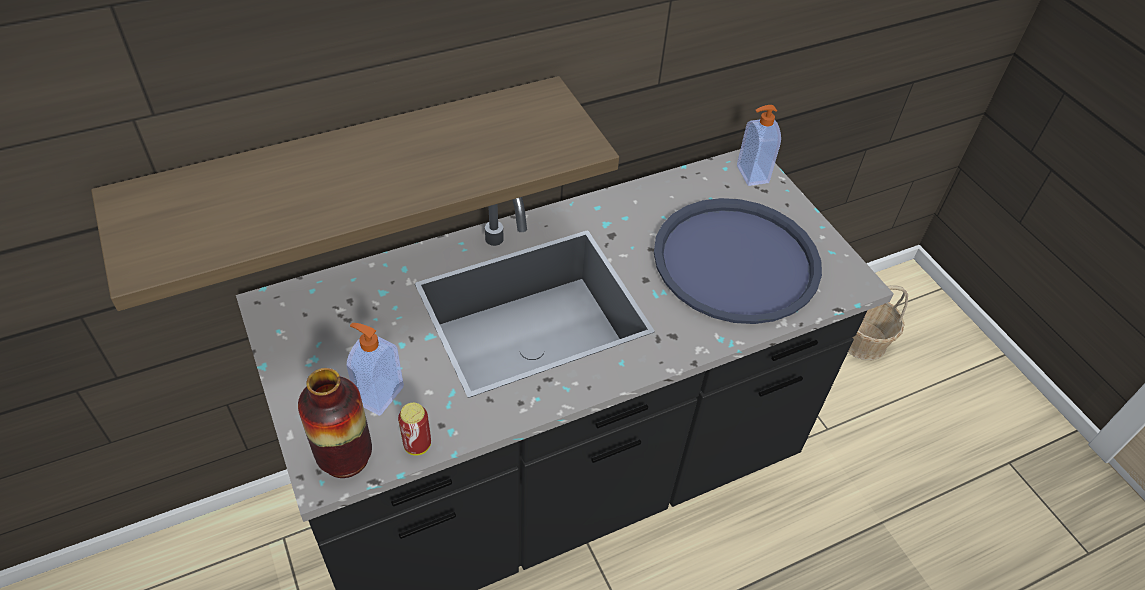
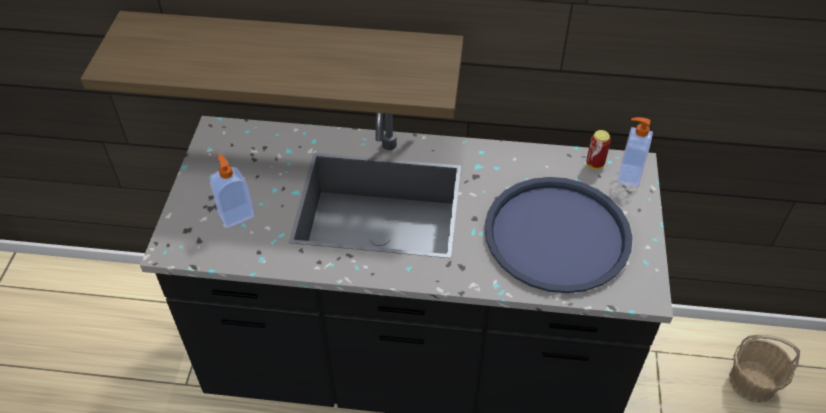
camera: 35 degrees right, 0 degrees up
(345, 457) = (188, 244): vase -> none
(417, 445) = (235, 257): can -> can (594, 164)

